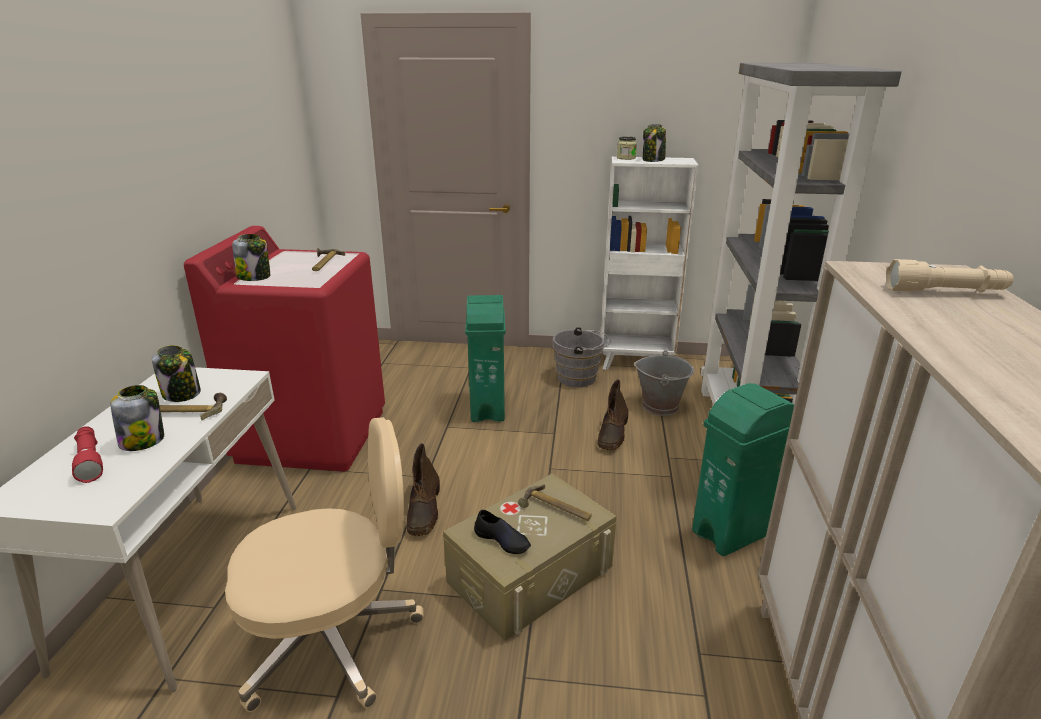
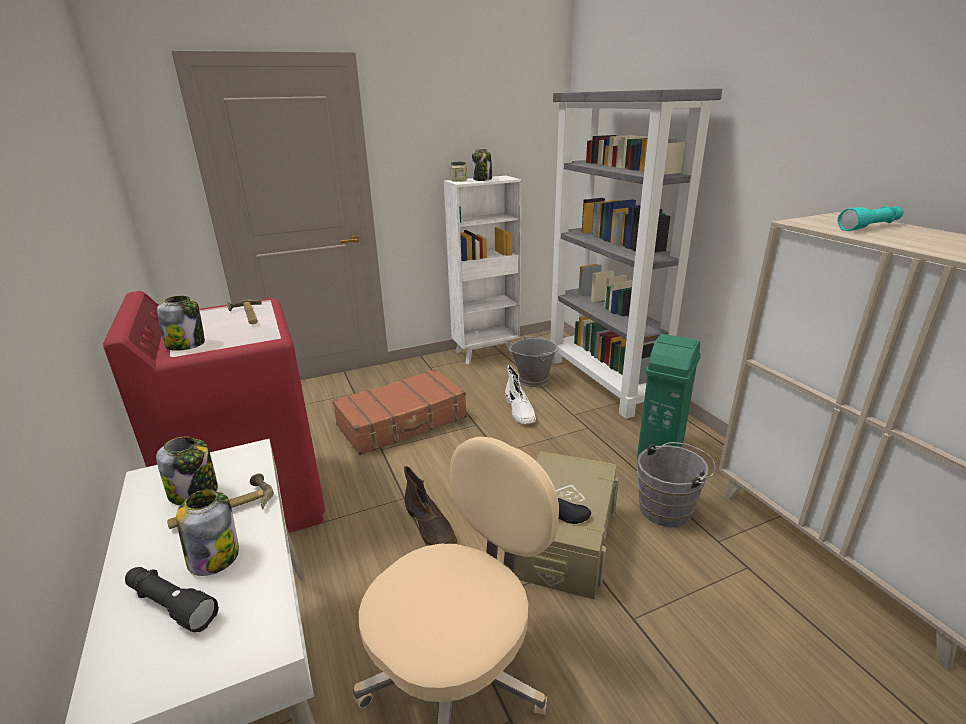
camera: 30 degrees left, 0 degrees up
(90, 460) = (170, 605): red flashlight -> black flashlight
(488, 408) = (403, 422): green trash can -> brown suitcase
(555, 509) = (572, 476): hammer -> none
(580, 378) = (455, 376): grey bucket -> grey bucket (668, 508)
(613, 434) = (520, 411): brown boot -> white boot
(945, 292) = (870, 227): beige flashlight -> turquoise flashlight

